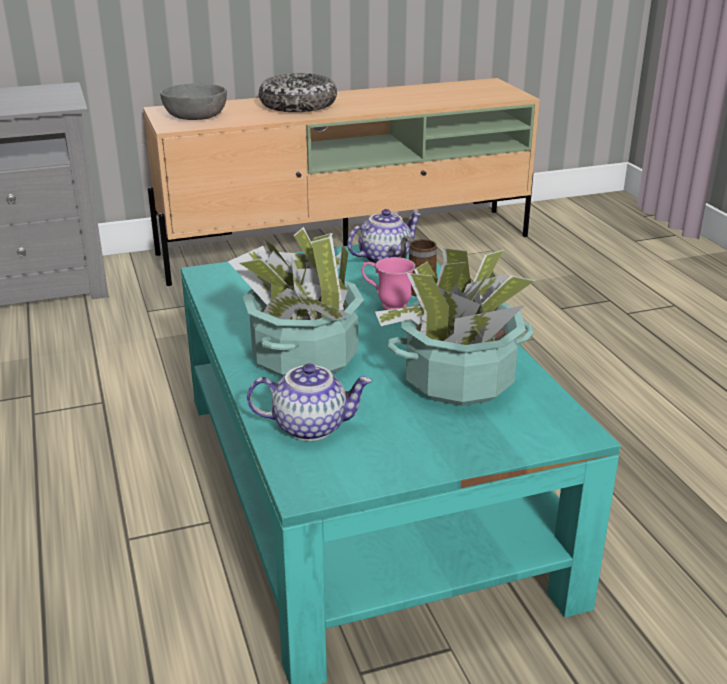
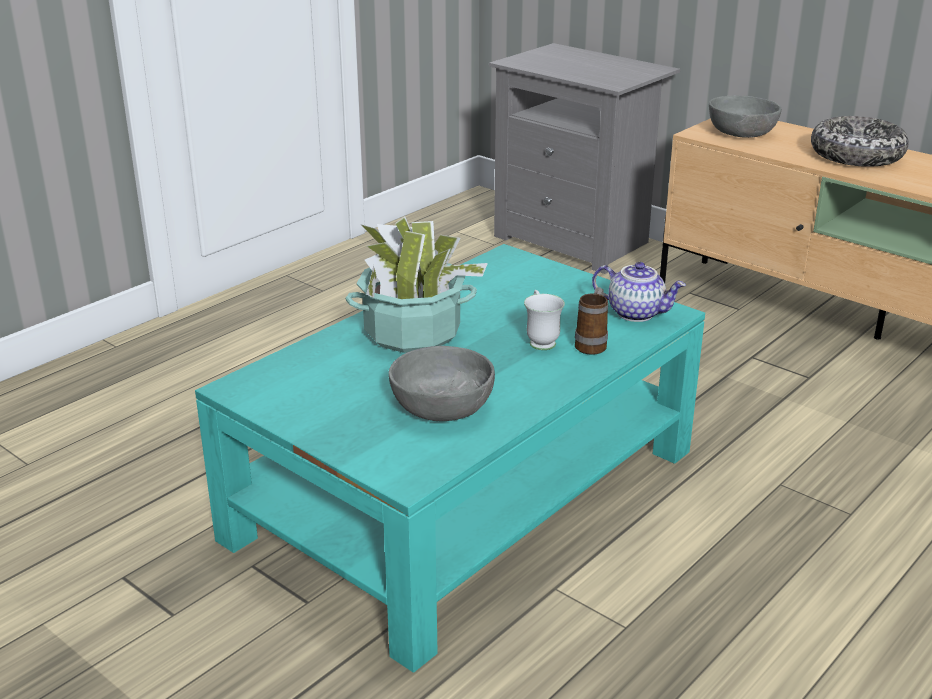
camera: 60 degrees right, 0 degrees up
(311, 426) = (313, 365): teapot -> none
(387, 306) = (540, 340): pink mug -> white mug
(458, 380) = (441, 406): potted plant -> grey bowl

